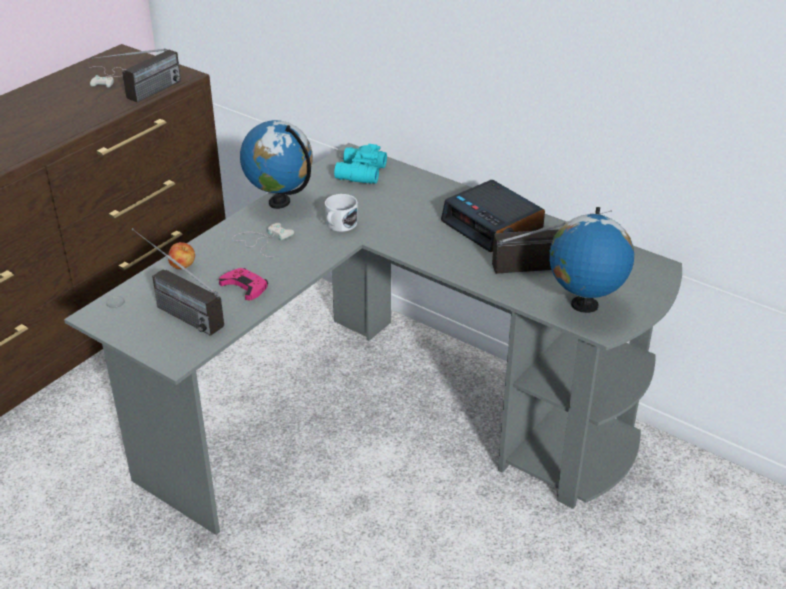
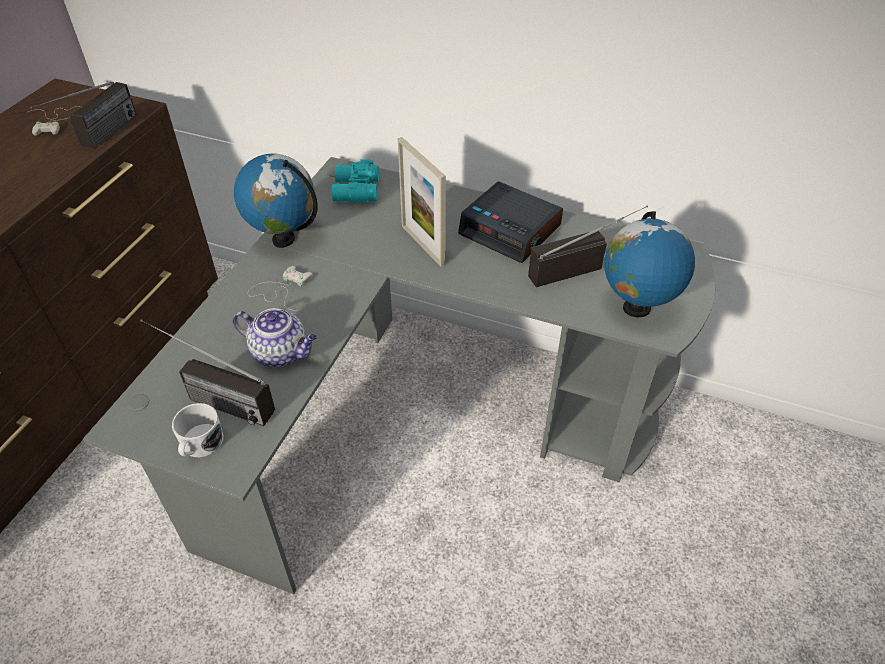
camera: 15 degrees left, 10 degrees up
(183, 266) = (203, 339): apple -> none
(245, 287) = (281, 353): pink game controller -> teapot
(339, 225) = (356, 257): white mug -> white mug (200, 445)
(404, 225) = (423, 245): none -> picture frame

